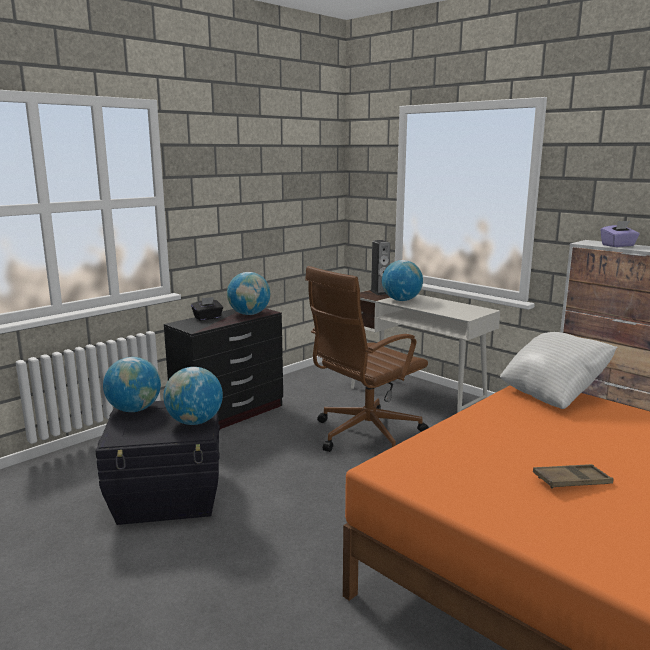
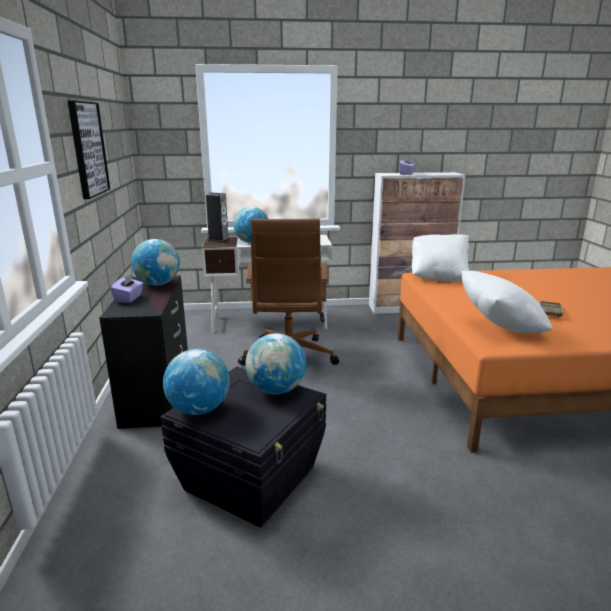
camera: 50 degrees left, 5 degrees up
(208, 318) = (129, 298): black tissue box -> purple tissue box
(234, 188) = (87, 149): none -> picture
(444, 462) = (499, 328): none -> white pillow

